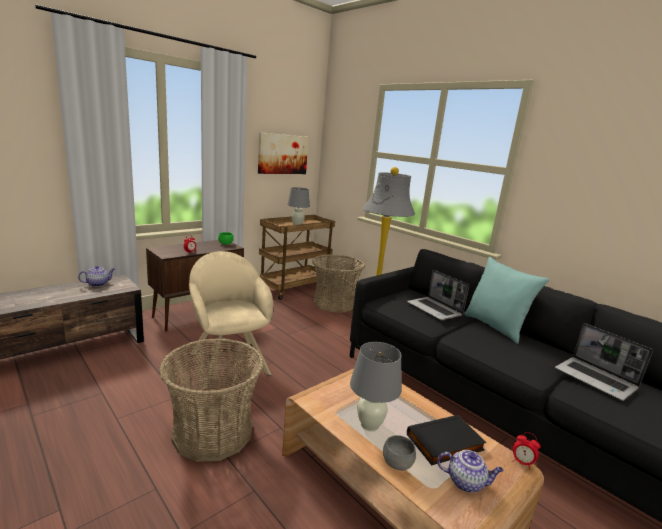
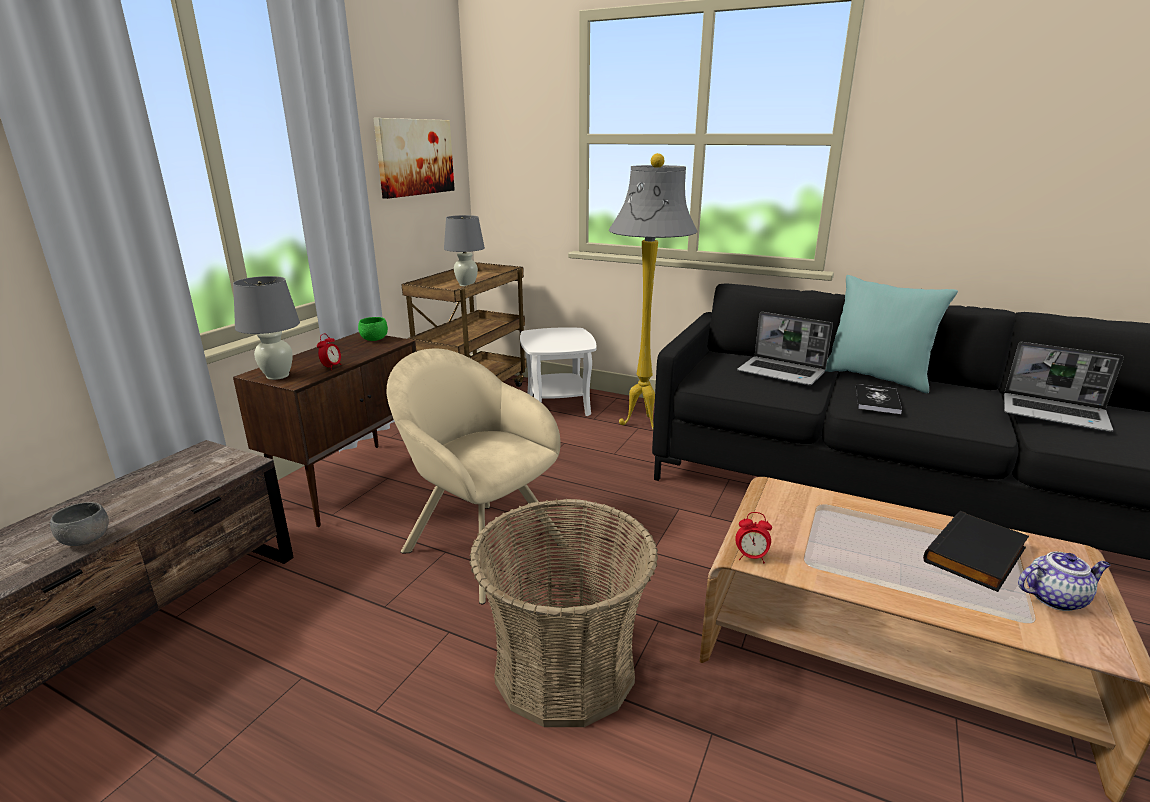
camera: 20 degrees left, 5 degrees up
(98, 284) = (172, 471): teapot -> none
(334, 303) = (558, 405): basket -> white side table
(370, 425) = (867, 565): grey table lamp -> grey table lamp (277, 376)
(397, 463) = (960, 606): grey bowl -> grey bowl (86, 540)
(475, 339) = (877, 400): none -> book
(522, 463) = (1076, 548): alarm clock -> alarm clock (751, 557)

